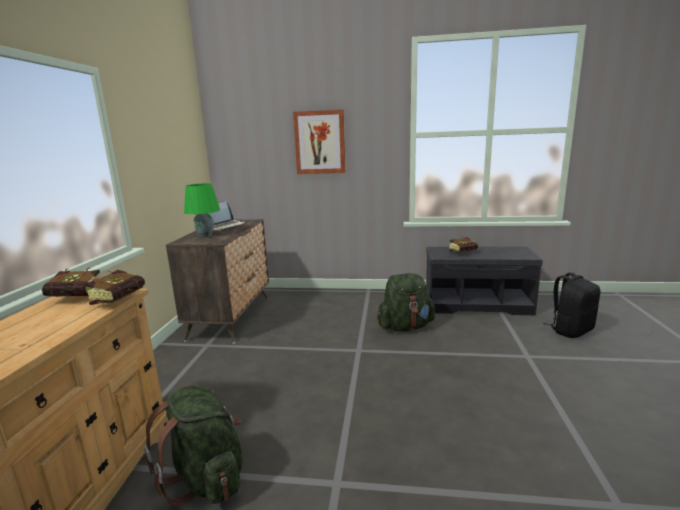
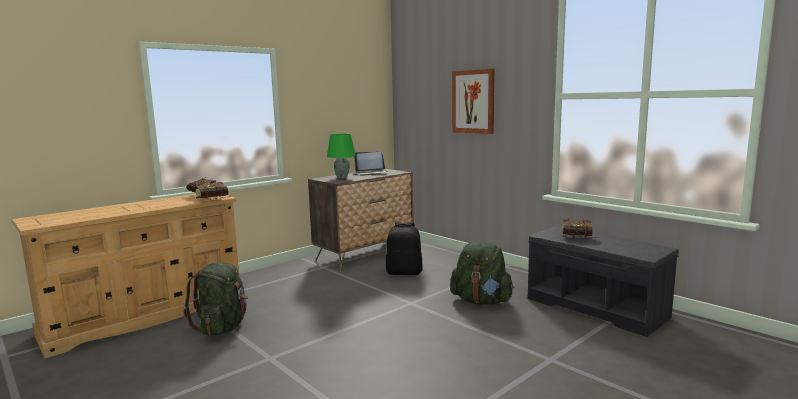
camera: 40 degrees right, 5 degrees down
(570, 330) = (658, 362): black backpack -> black backpack (404, 272)

